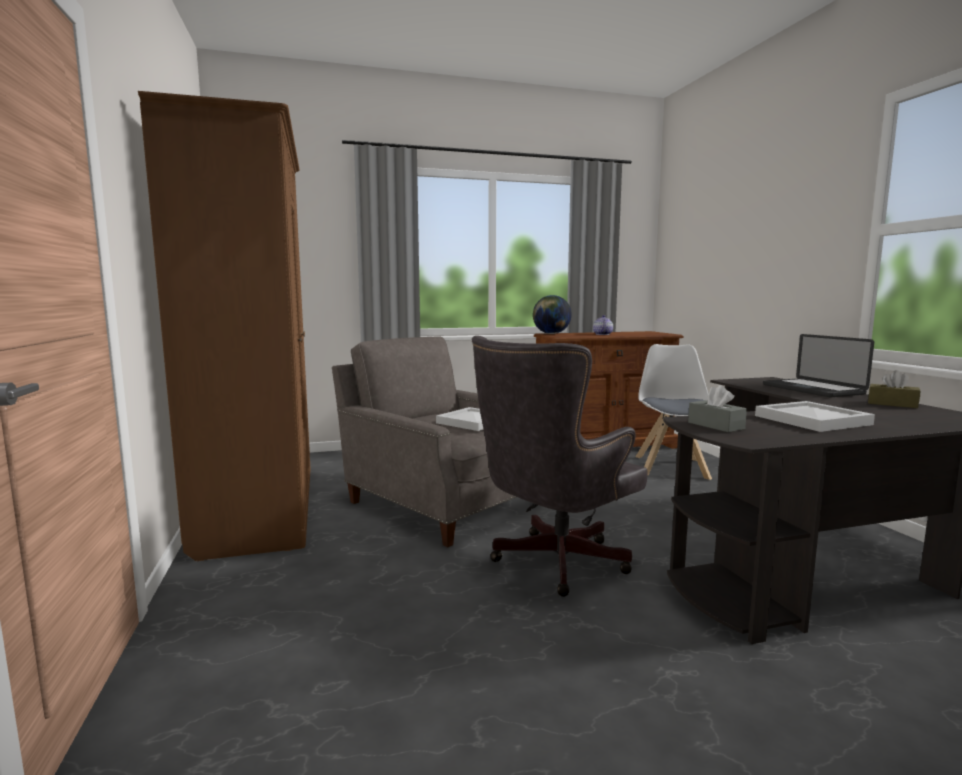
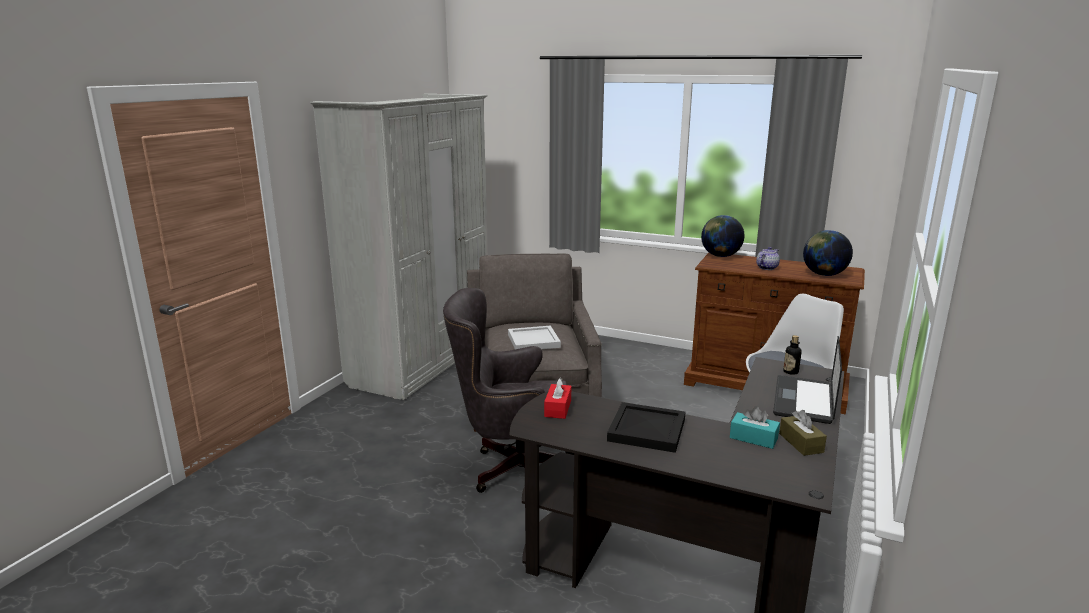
camera: 40 degrees right, 10 degrees up
(261, 506) = (424, 360): brown wardrobe -> white wardrobe
(645, 333) = (824, 274): none -> globe
(715, 425) = (558, 408): grey tissue box -> red tissue box
(754, 381) = (790, 372): none -> bottle
(812, 420) = (645, 430): white tray -> black tray
(868, 408) = (753, 438): none -> turquoise tissue box

